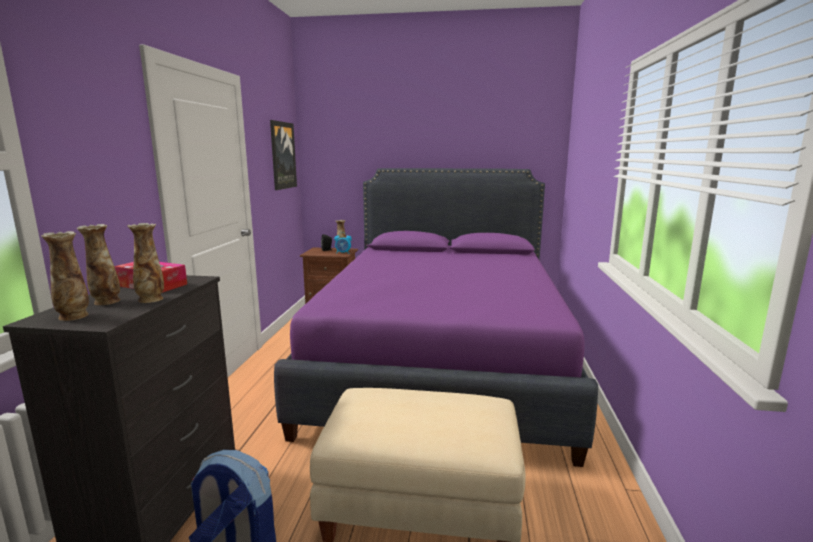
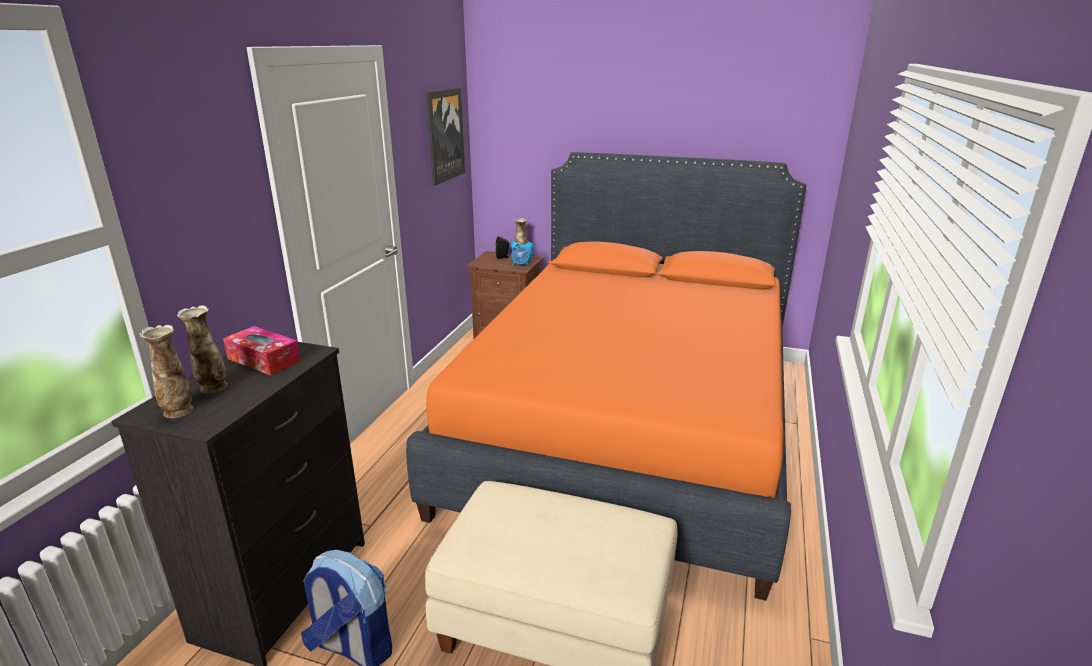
camera: 10 degrees right, 10 degrees up
(151, 299) = (258, 387): vase -> none
(441, 361) = (630, 427): purple bed -> orange bed

